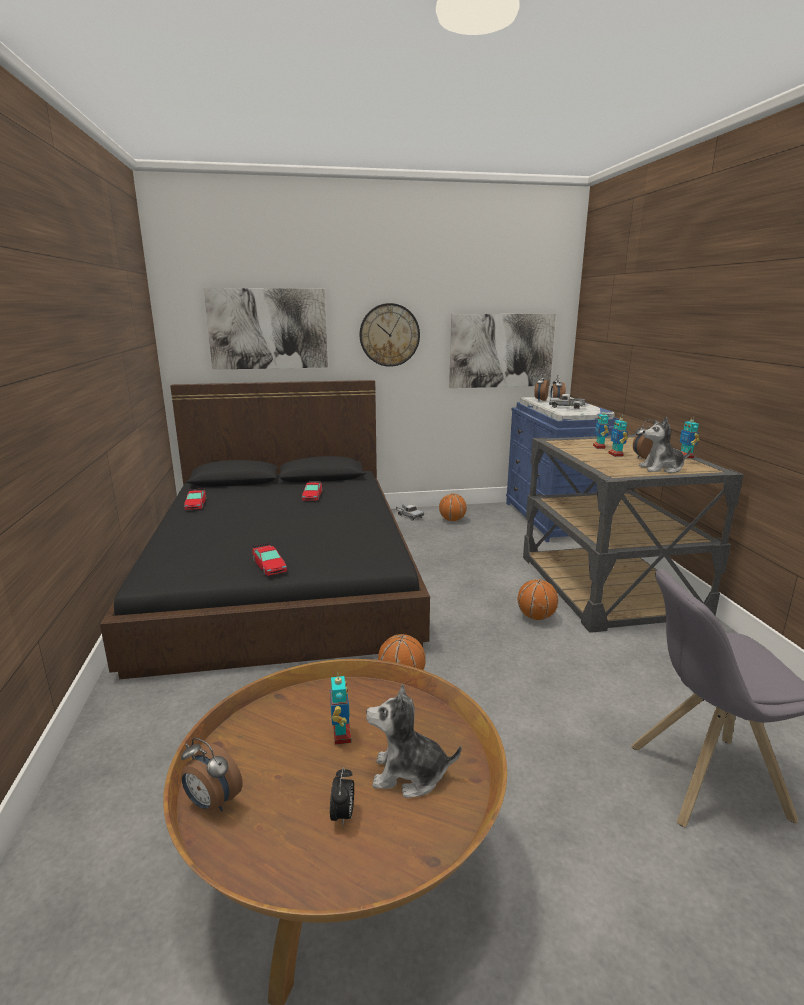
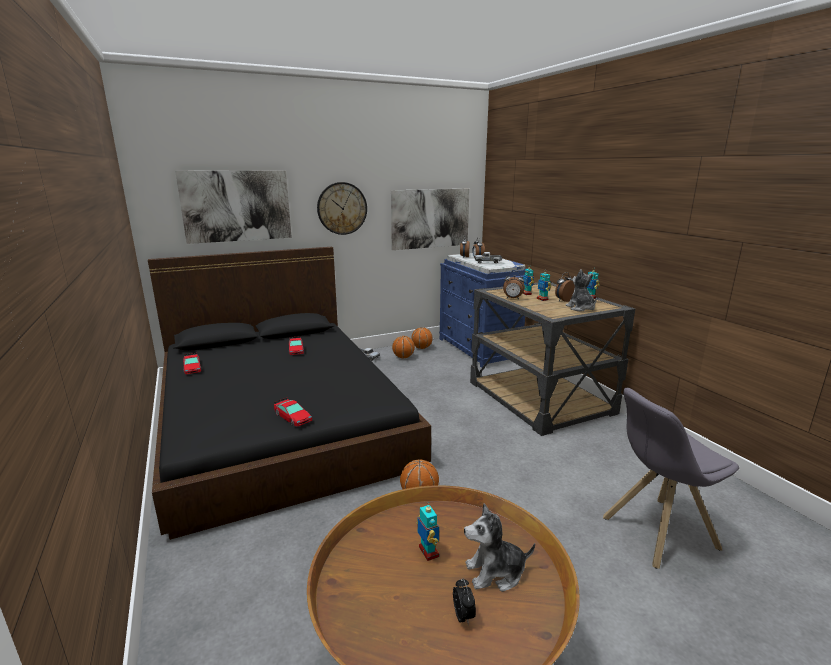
camera: 15 degrees left, 0 degrees up
(212, 803) = (354, 631): alarm clock -> alarm clock (512, 298)
(536, 617) = (499, 429): basketball -> basketball (421, 348)
(662, 468) = (580, 308): plush toy -> plush toy turned 90 degrees clockwise

